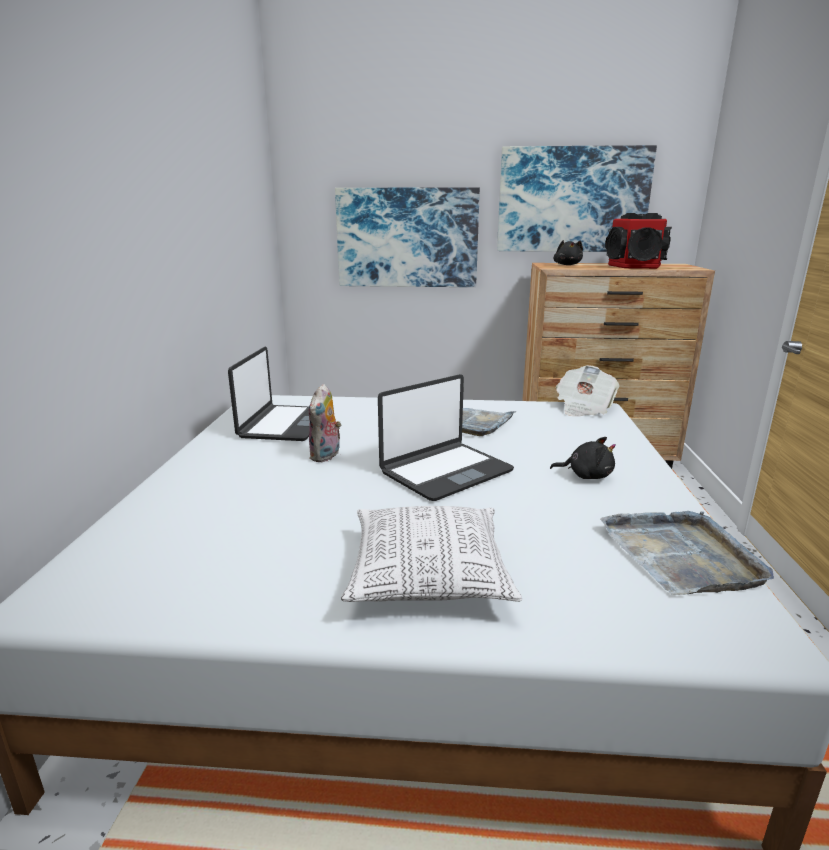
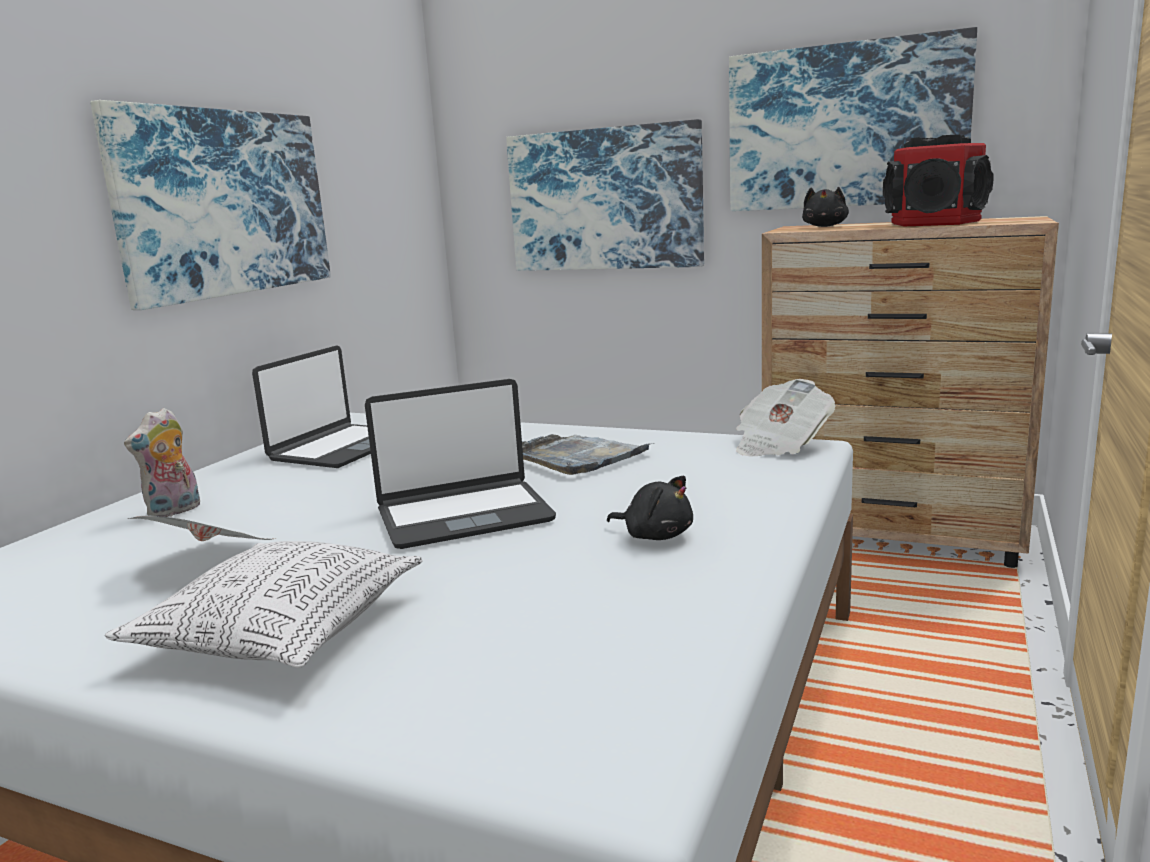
camera: 20 degrees right, 5 degrees down
(179, 234) = (224, 203): none -> picture
(301, 525) = (214, 561): none -> newspaper
(326, 456) = (342, 487): plush toy -> plush toy (174, 511)
(681, 555) = (653, 652): grey tray -> none

